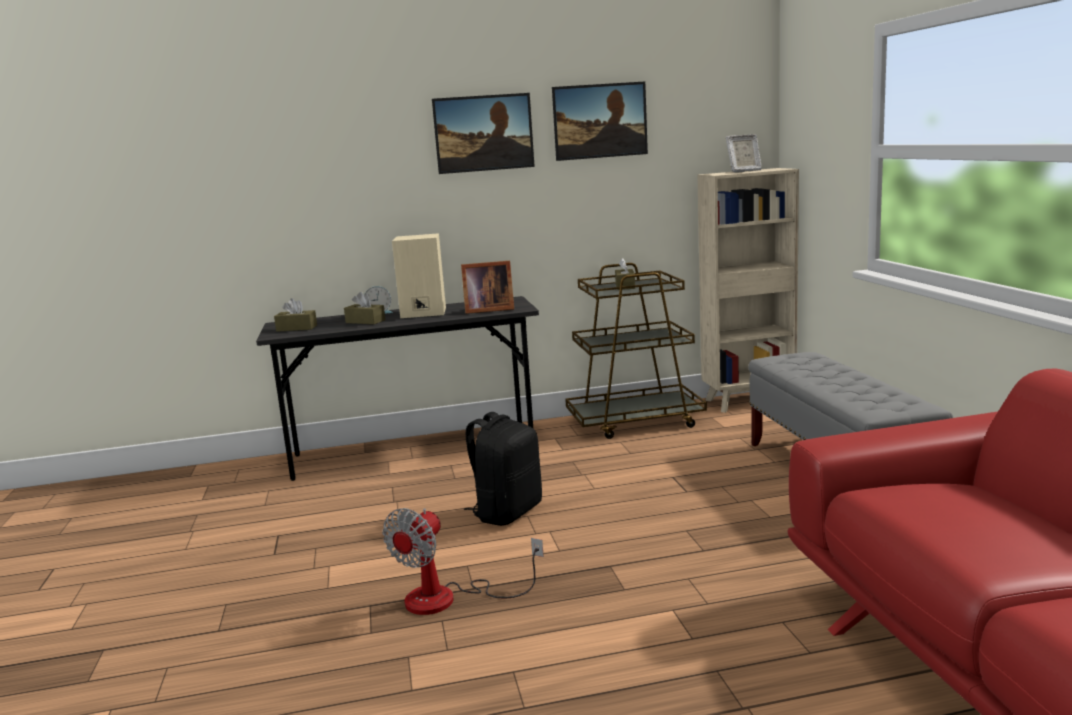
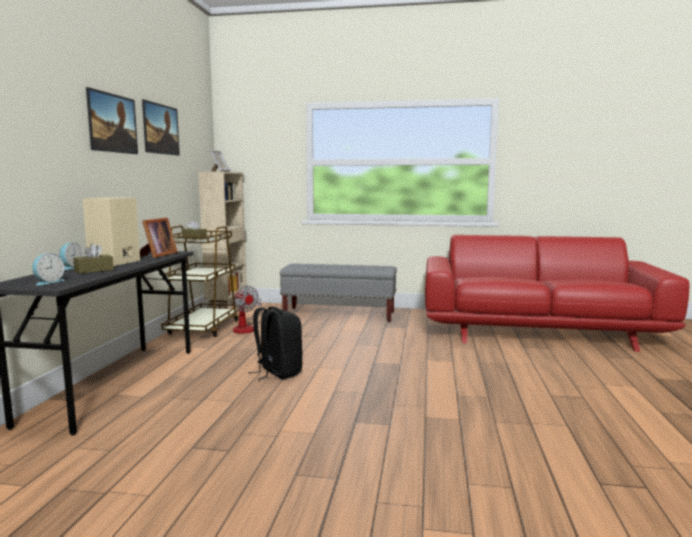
camera: 70 degrees left, 5 degrees down
(296, 328) = (48, 282): brown tissue box -> alarm clock
(448, 598) = (370, 400): fan -> fan (246, 328)

